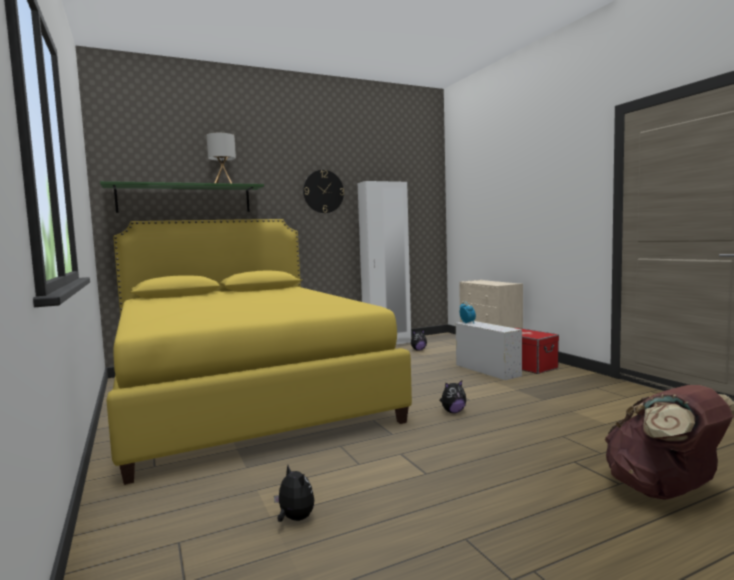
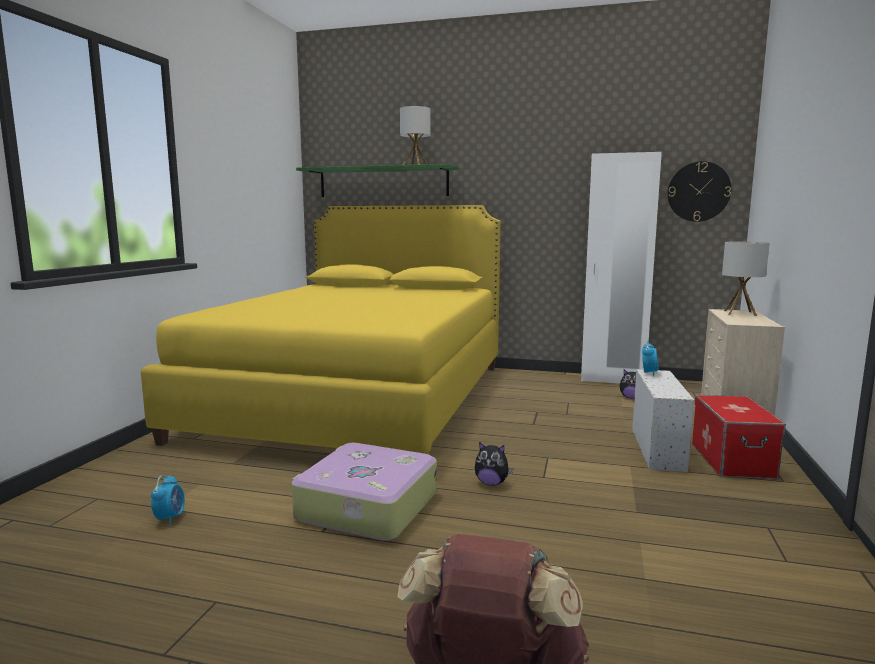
camera: 40 degrees right, 5 degrees up
(294, 519) = (170, 518): plush toy -> alarm clock
(323, 191) = (543, 169): wall clock -> wall clock (698, 191)
(417, 450) = (365, 507): none -> suitcase
(480, 281) = (740, 313): none -> table lamp

